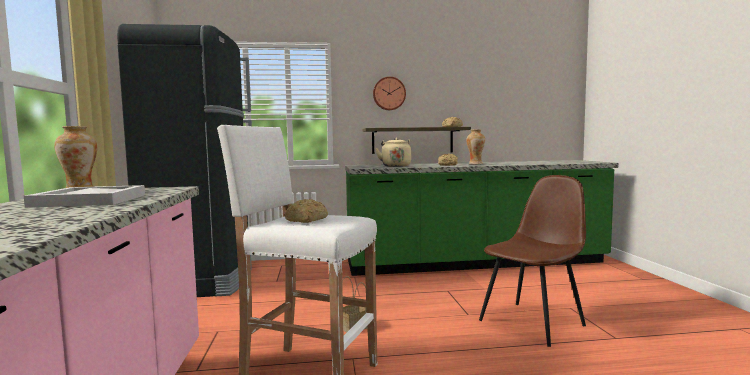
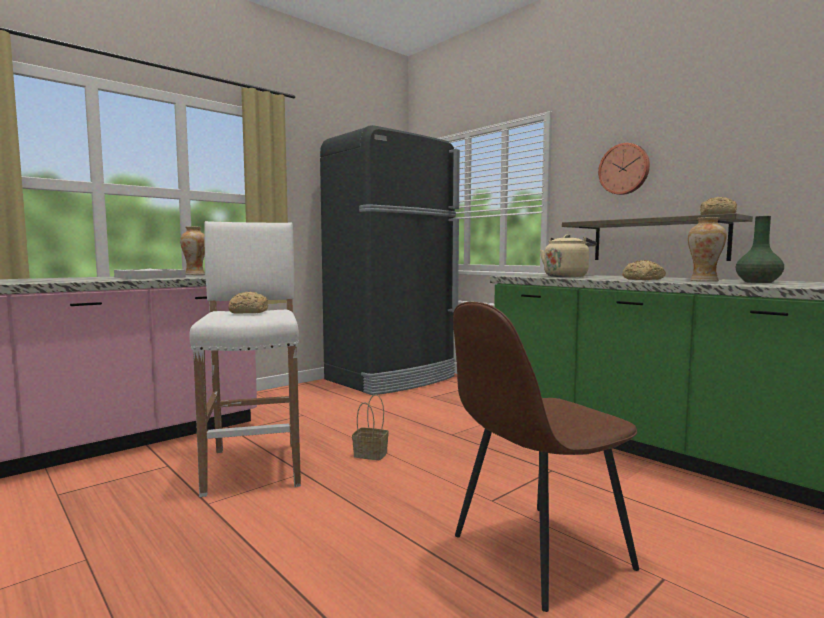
camera: 55 degrees right, 0 degrees up
(494, 163) = (757, 282): none -> green vase
(533, 322) = (537, 553): brown chair -> brown chair turned 135 degrees clockwise

